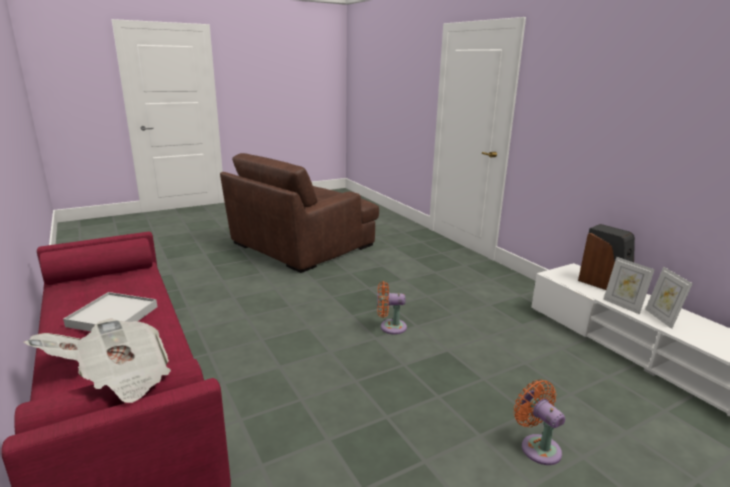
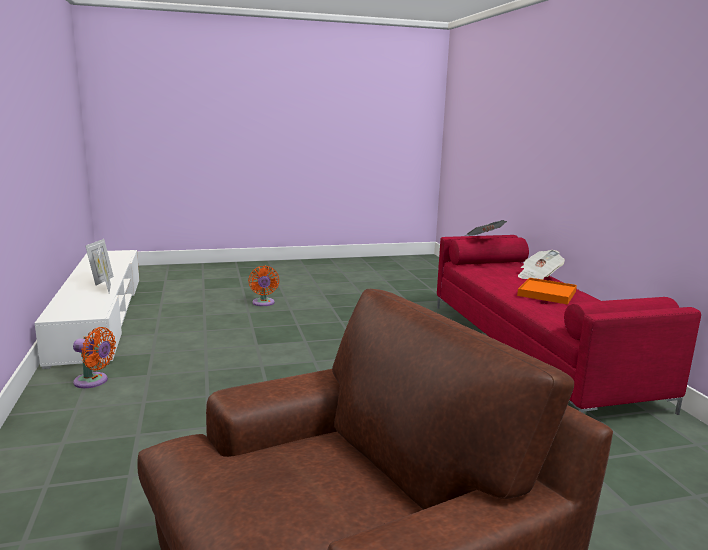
camera: 165 degrees left, 5 degrees down
(113, 316) = (547, 294): white tray -> orange tray
(390, 327) = (291, 368): orange fan -> orange fan (94, 381)
(605, 284) = (70, 302): speaker -> none

